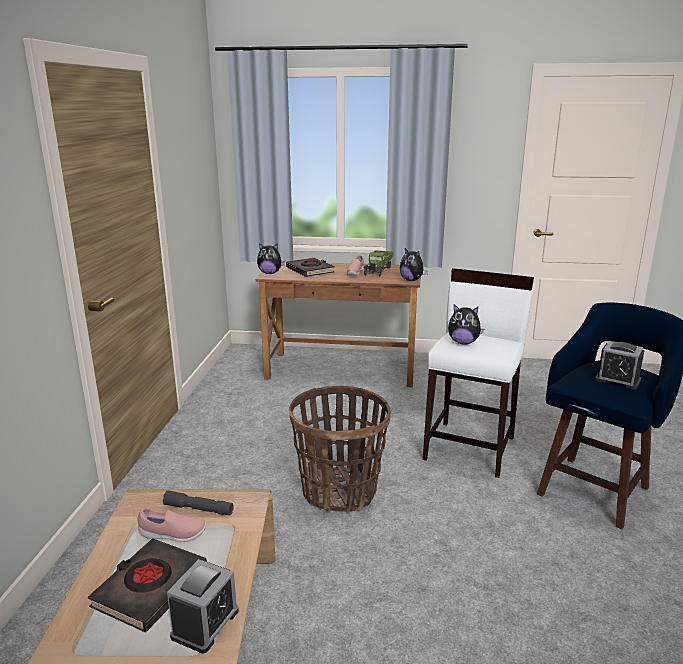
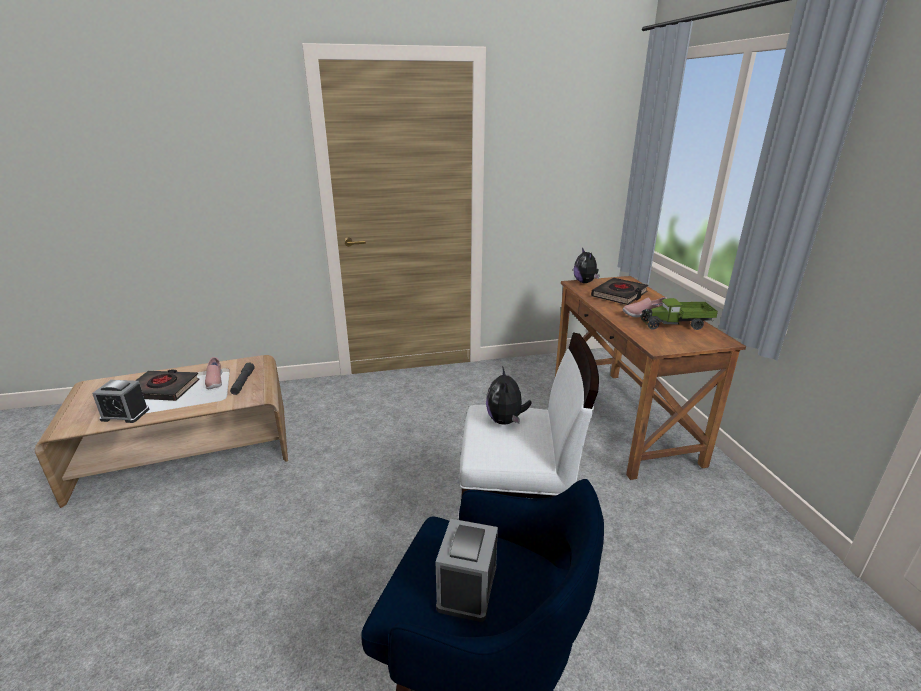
camera: 70 degrees right, 5 degrees up
(339, 491) = (385, 472): basket -> none
(412, 280) = (663, 349): plush toy -> none

